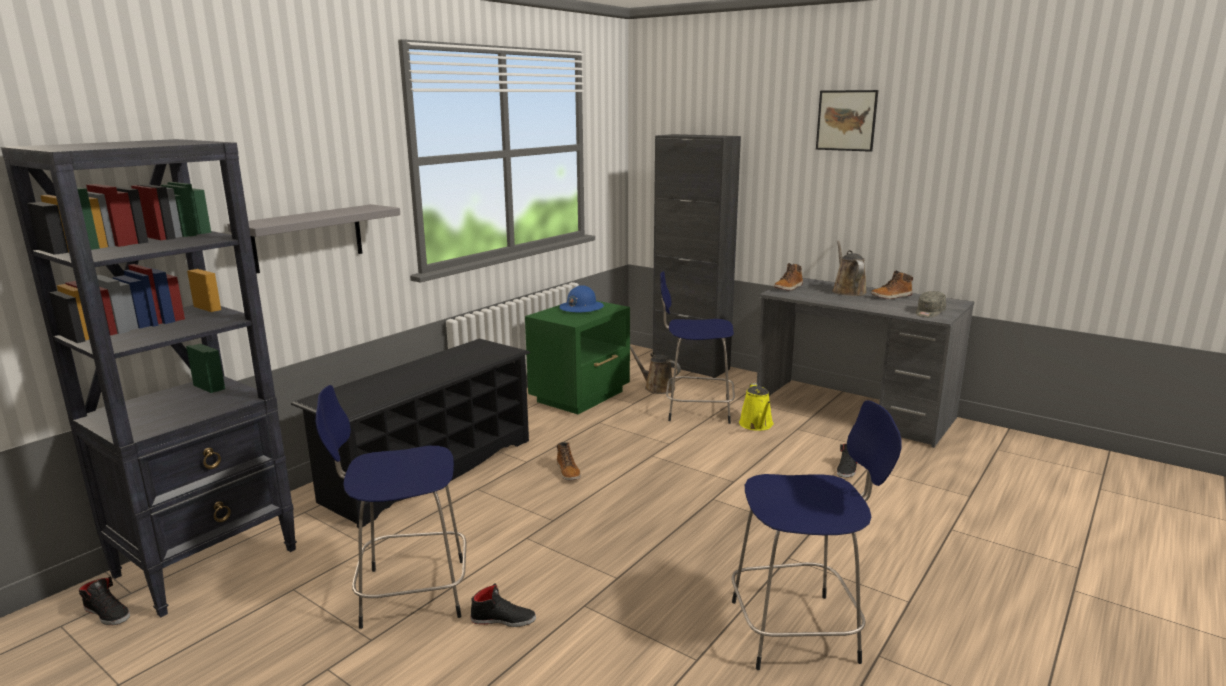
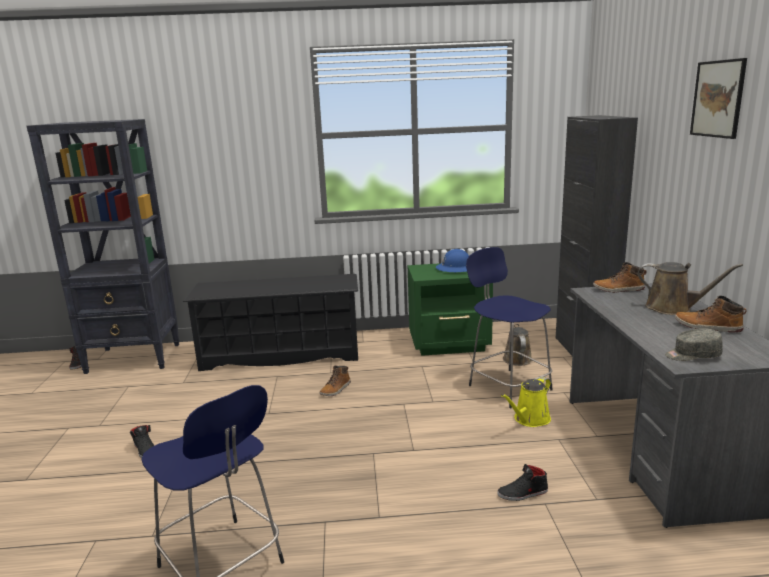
camera: 50 degrees right, 0 degrees up
(308, 238) = (231, 183): grey shelf -> none
(409, 593) = (149, 413): blue stool -> none
(847, 291) = (673, 308): brown watering can -> brown watering can turned 75 degrees clockwise

